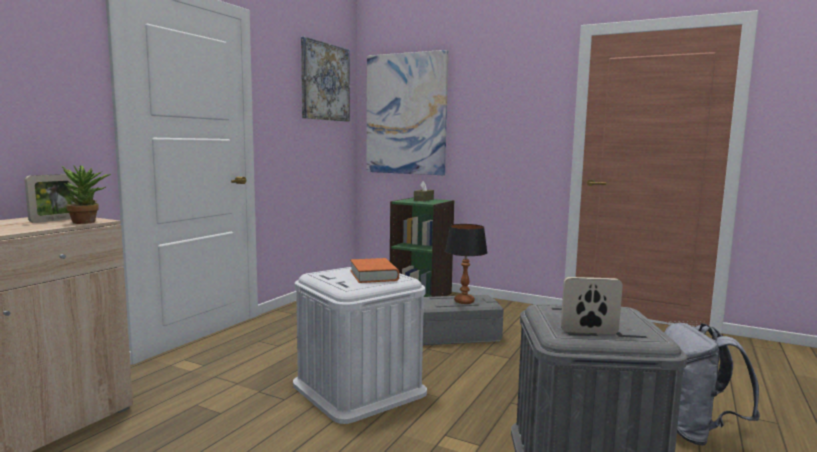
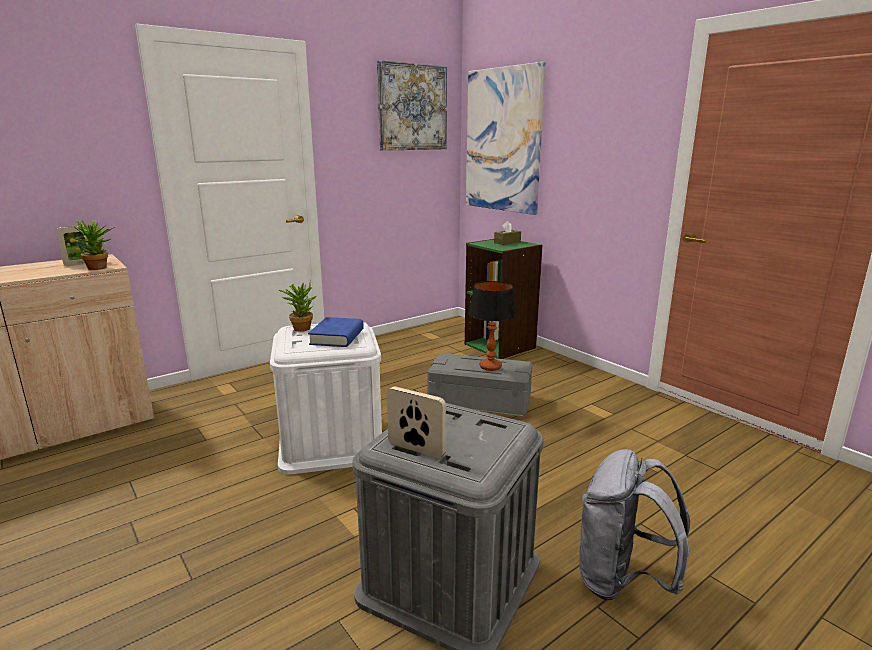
camera: 25 degrees right, 10 degrees up
(324, 273) = (301, 328): none -> potted plant
(373, 275) = (337, 337): orange book -> blue book

